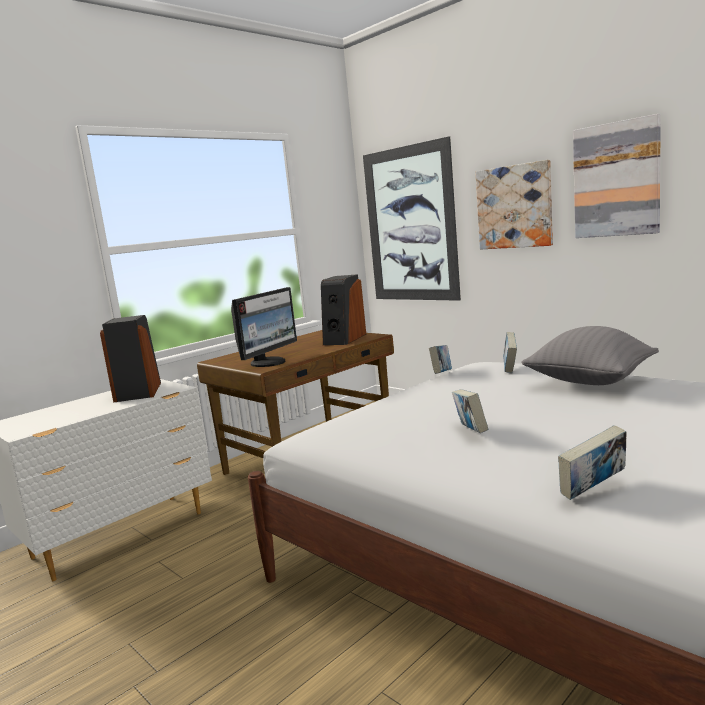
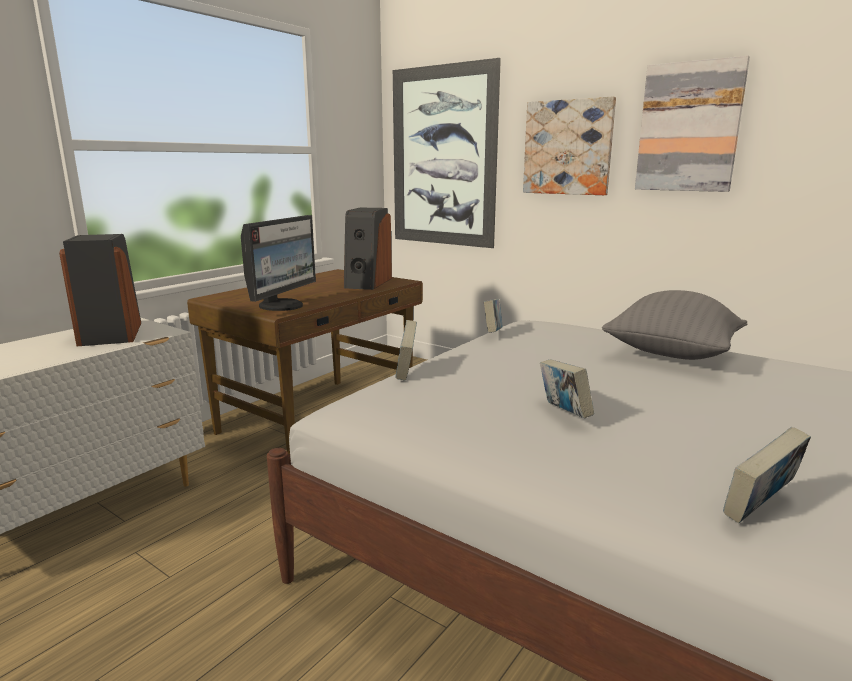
camera: 10 degrees left, 5 degrees up
(510, 368) = (570, 331): book -> book (406, 371)

